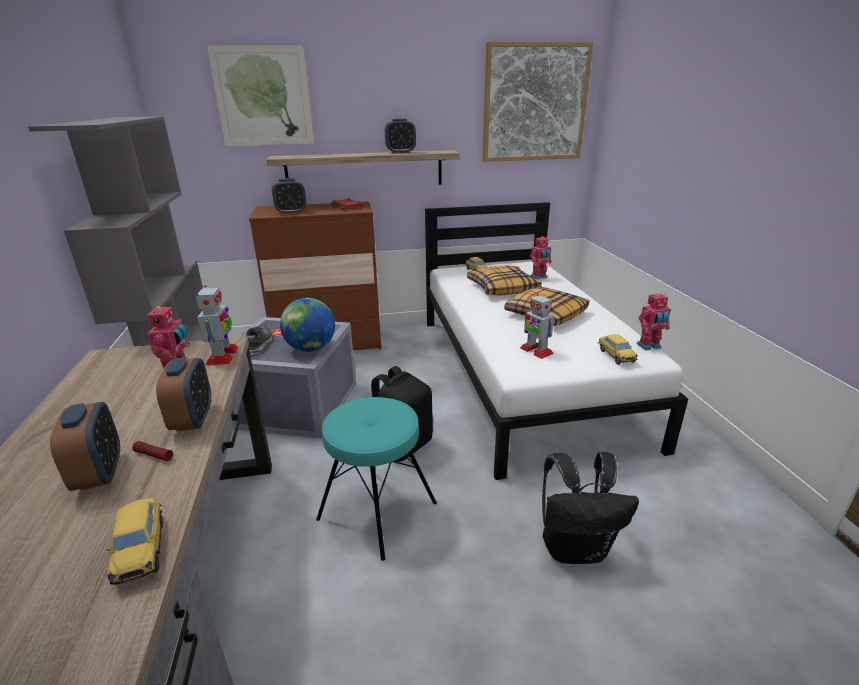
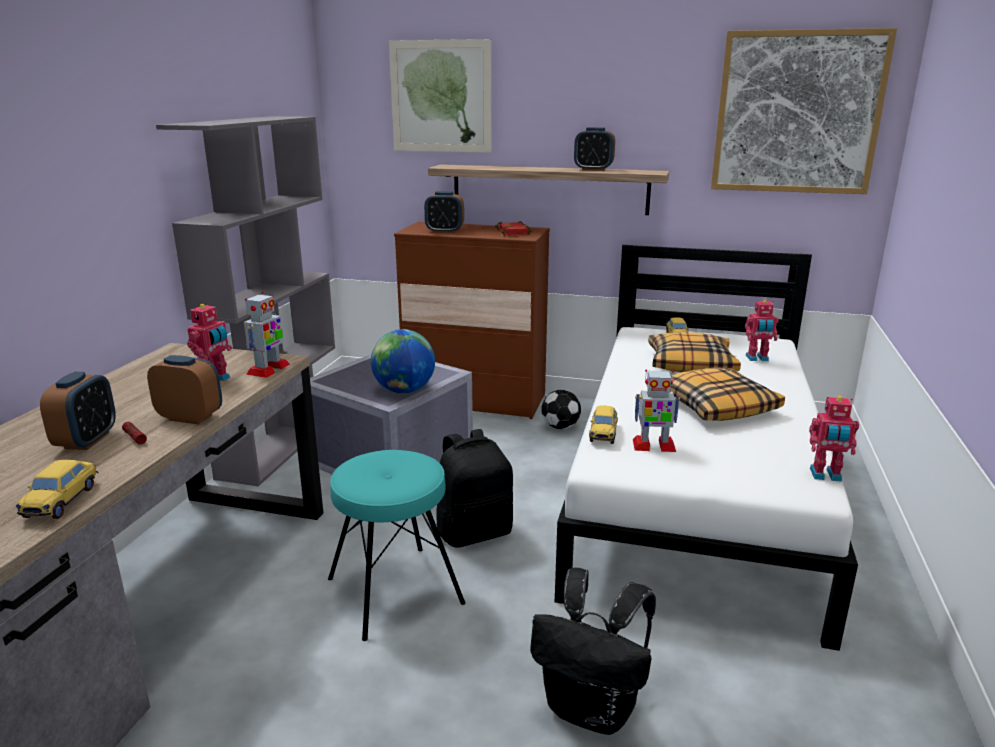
camera: 25 degrees right, 5 degrees down
(193, 419) = (190, 417): alarm clock -> alarm clock turned 90 degrees counterclockwise
(259, 344) = (358, 375): shoe -> none
(405, 350) = (561, 427): none -> football
(536, 350) = (653, 445): toy robot -> toy robot turned 75 degrees counterclockwise
(615, 356) = (760, 476): toy car -> toy car (603, 433)

